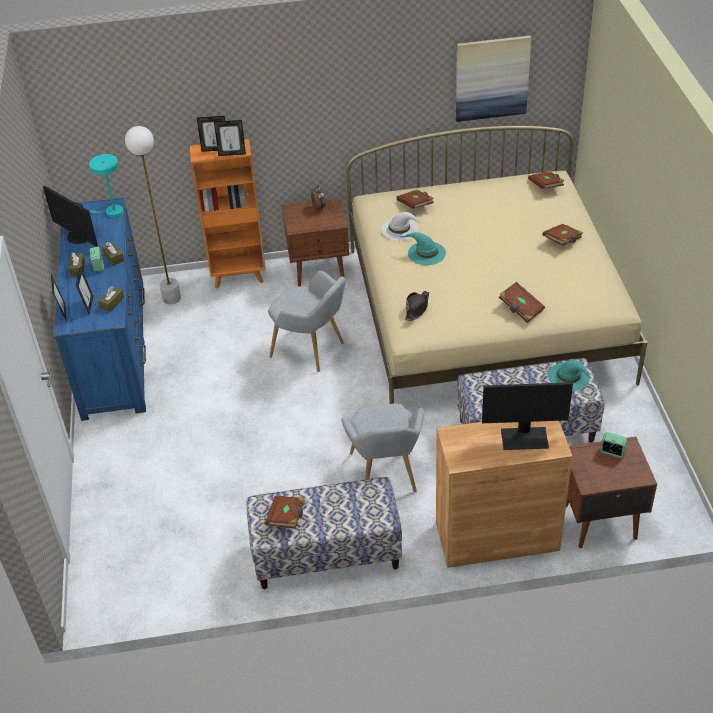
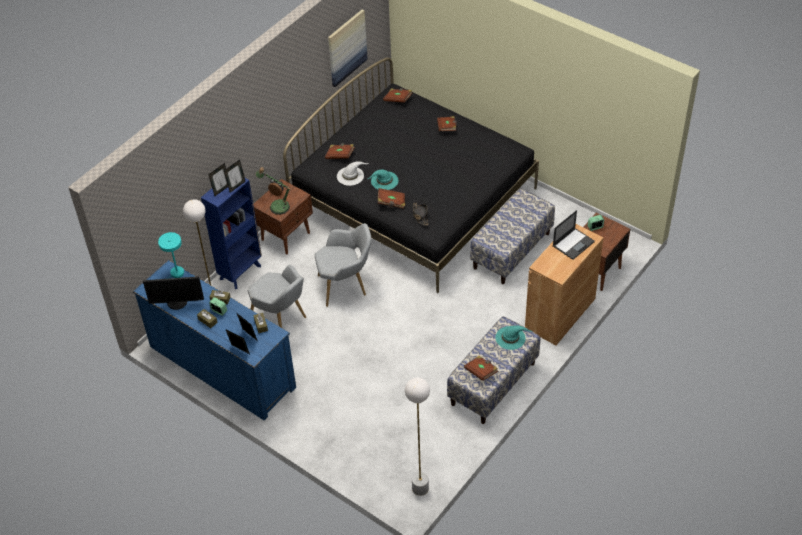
camera: 45 degrees left, 5 degrees up
(117, 602) = (420, 488): none -> white floor lamp
(239, 276) = (241, 272): orange bookcase -> blue bookcase
(303, 219) = (277, 205): none -> table lamp
(385, 476) = (472, 324): grey armchair -> grey armchair (281, 321)
(485, 313) = (414, 200): beige bed -> black bed
(520, 309) = (472, 181): brown book -> brown book (391, 203)
(524, 438) = (573, 243): monitor -> laptop
(569, 376) = (525, 203): turquoise hat -> turquoise hat (511, 337)

